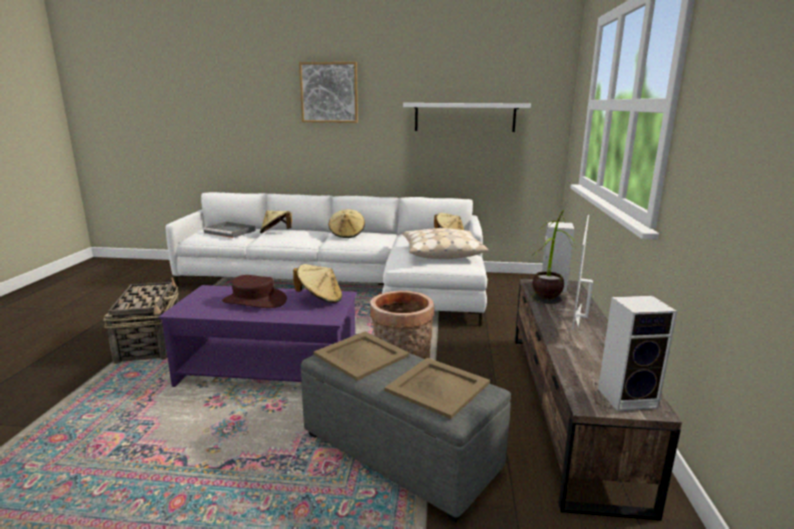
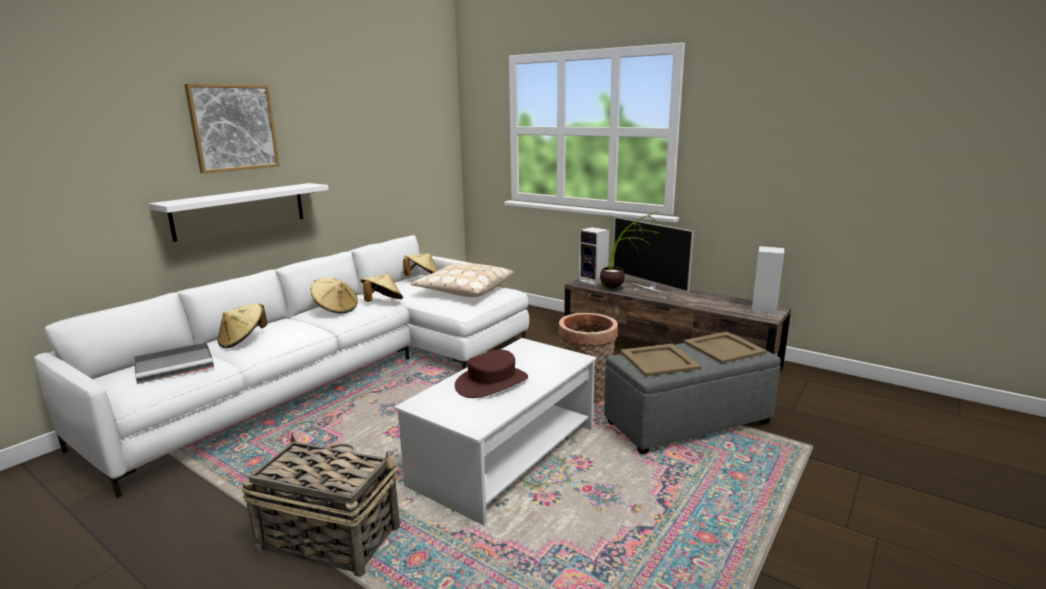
camera: 60 degrees left, 0 degrees up
(270, 370) = (506, 455): purple coffee table -> white coffee table
(320, 299) = (524, 354): beige hat -> beige hat (382, 303)
(464, 117) = (385, 148): white shelf -> white shelf (240, 210)

